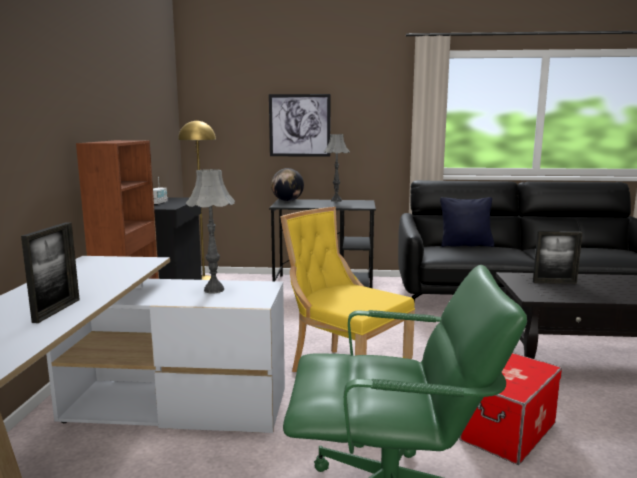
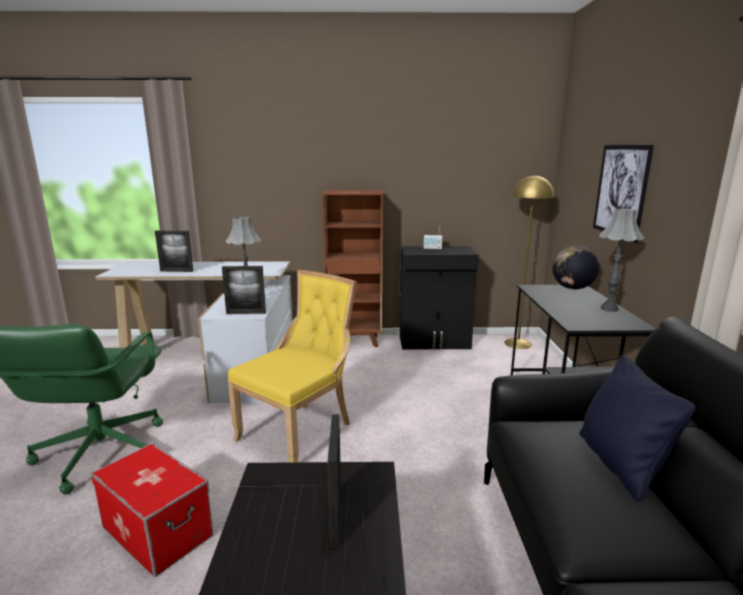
camera: 85 degrees right, 5 degrees up
(261, 289) = (246, 313): none -> picture frame

